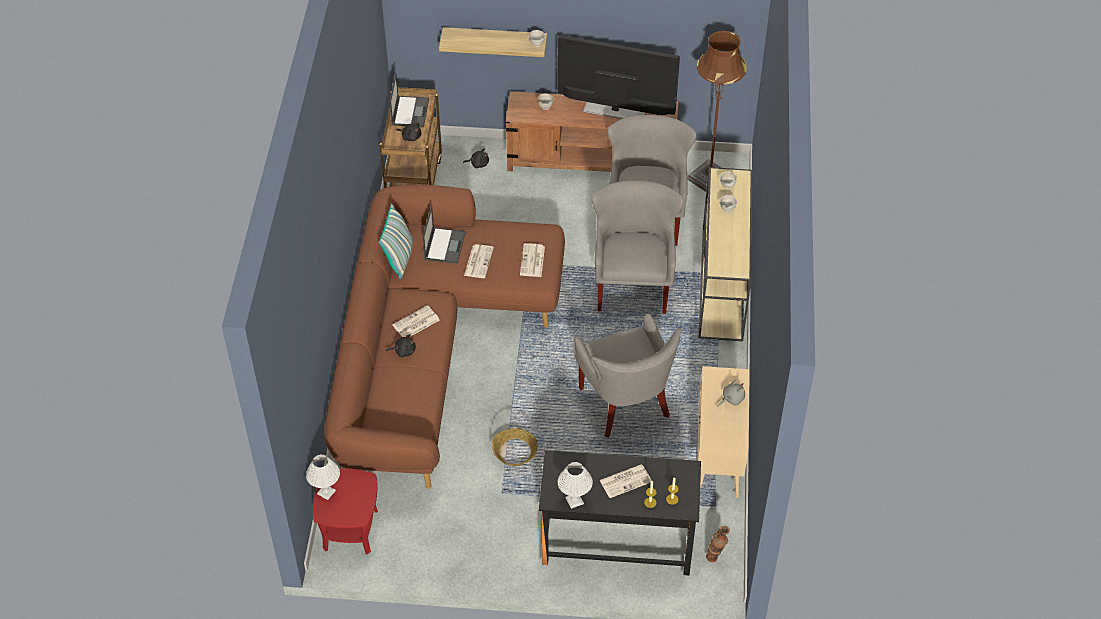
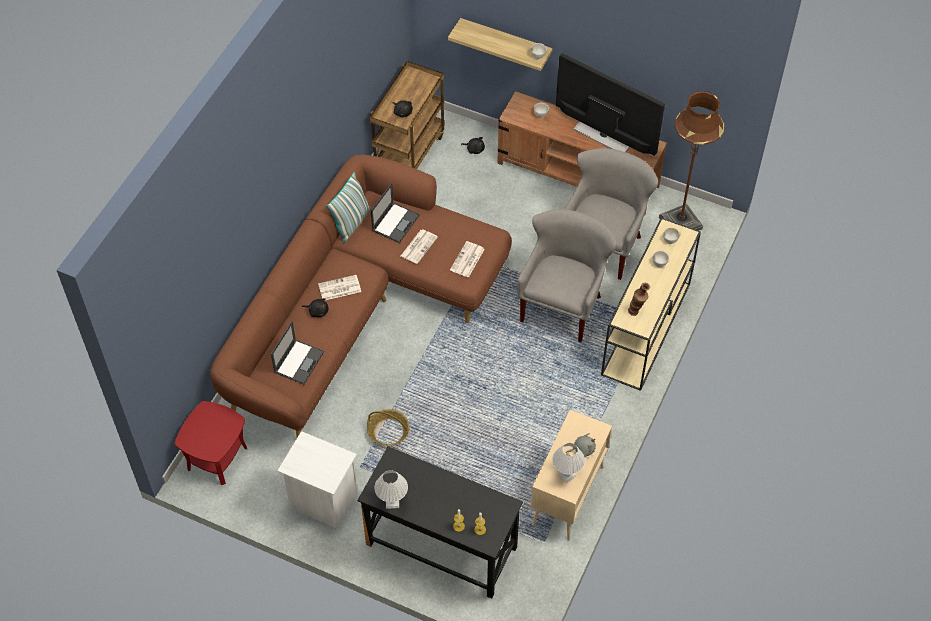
camera: 20 degrees right, 5 degrees up
(325, 492) = (195, 421): white table lamp -> white table lamp (566, 475)
(410, 111) = (412, 88): laptop -> laptop (299, 361)
(479, 538) = (323, 501): none -> white nightstand
(624, 404) = (505, 418): grey armchair -> none
(626, 481) = (446, 498): newspaper -> none
(715, 558) = (523, 590): vase -> vase (636, 313)

